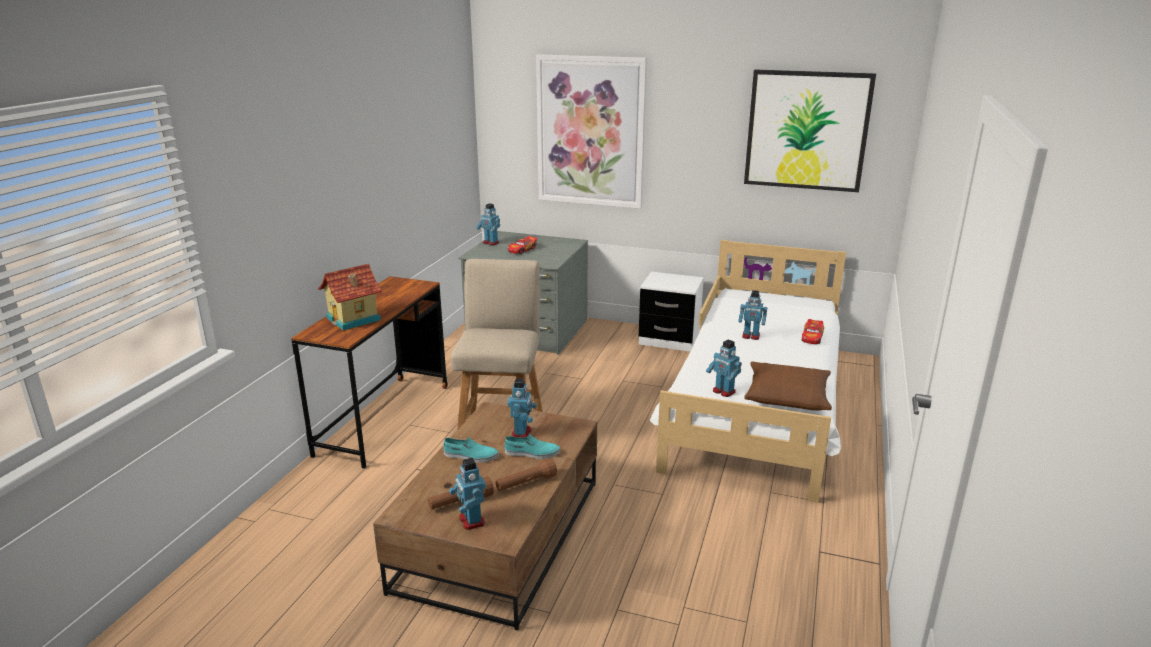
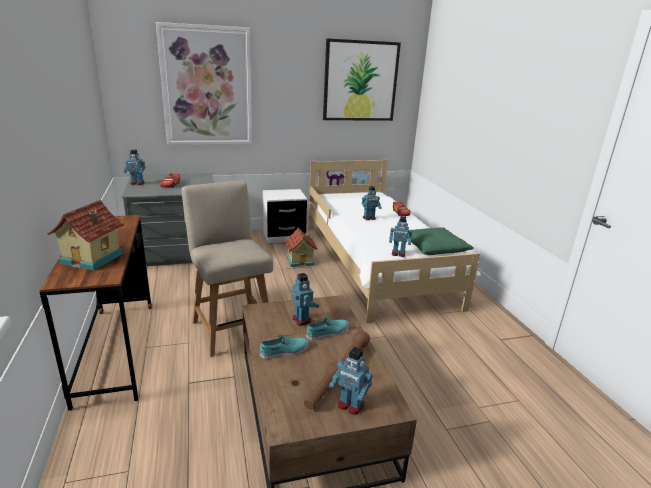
camera: 35 degrees left, 0 degrees up
(657, 376) = (301, 260): none -> toy house
(787, 395) = (433, 247): brown pillow -> green pillow

